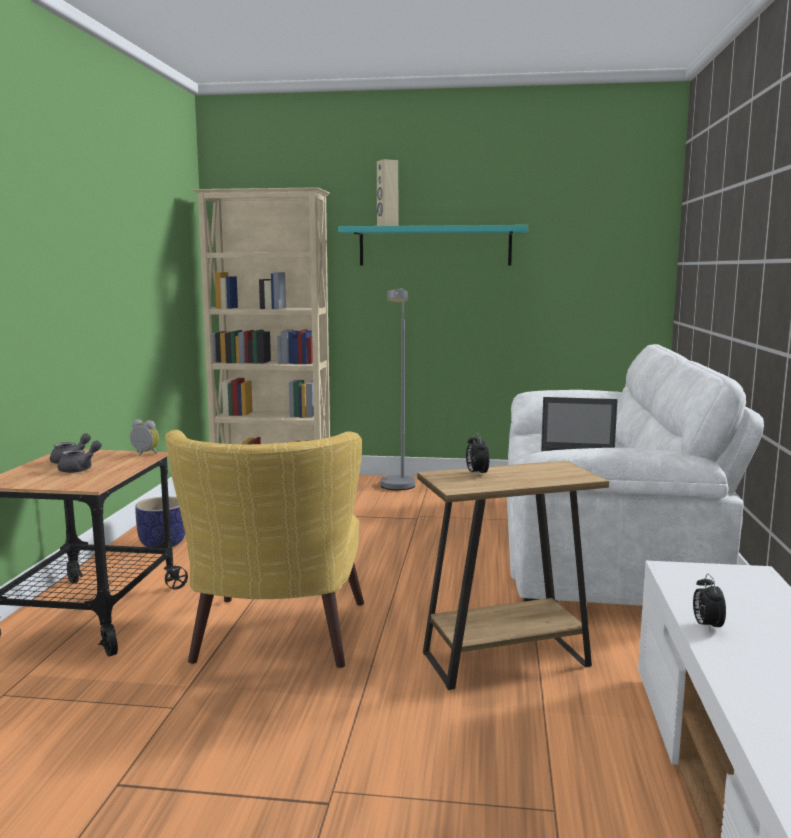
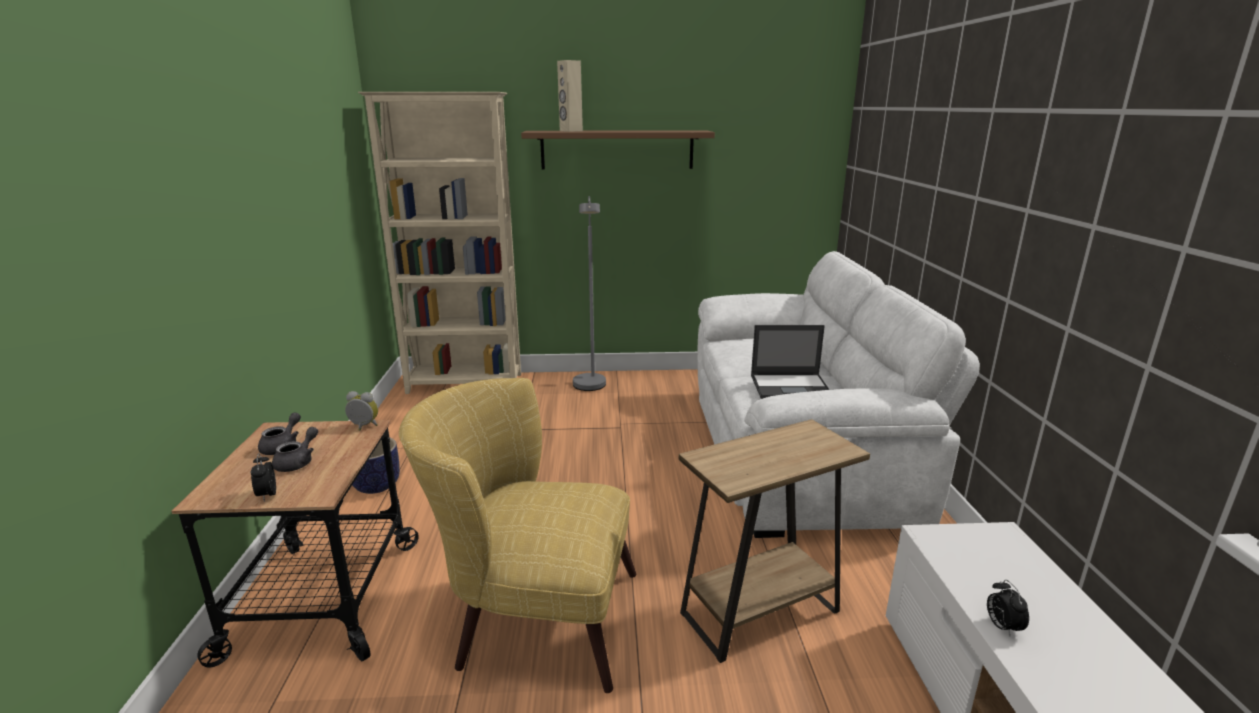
camera: 10 degrees left, 10 degrees up
(275, 642) = (531, 616): yellow armchair -> yellow armchair turned 105 degrees clockwise
(435, 246) = (617, 149): turquoise shelf -> brown shelf
(476, 474) = (739, 452): alarm clock -> alarm clock (267, 495)

